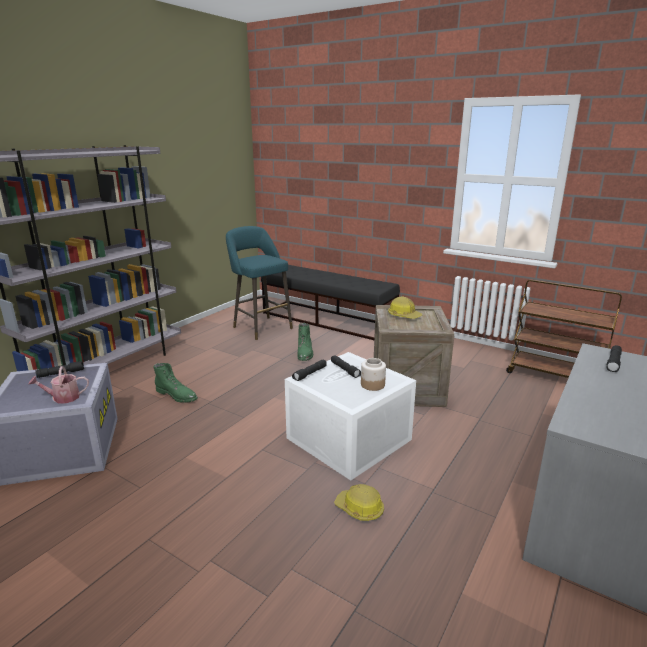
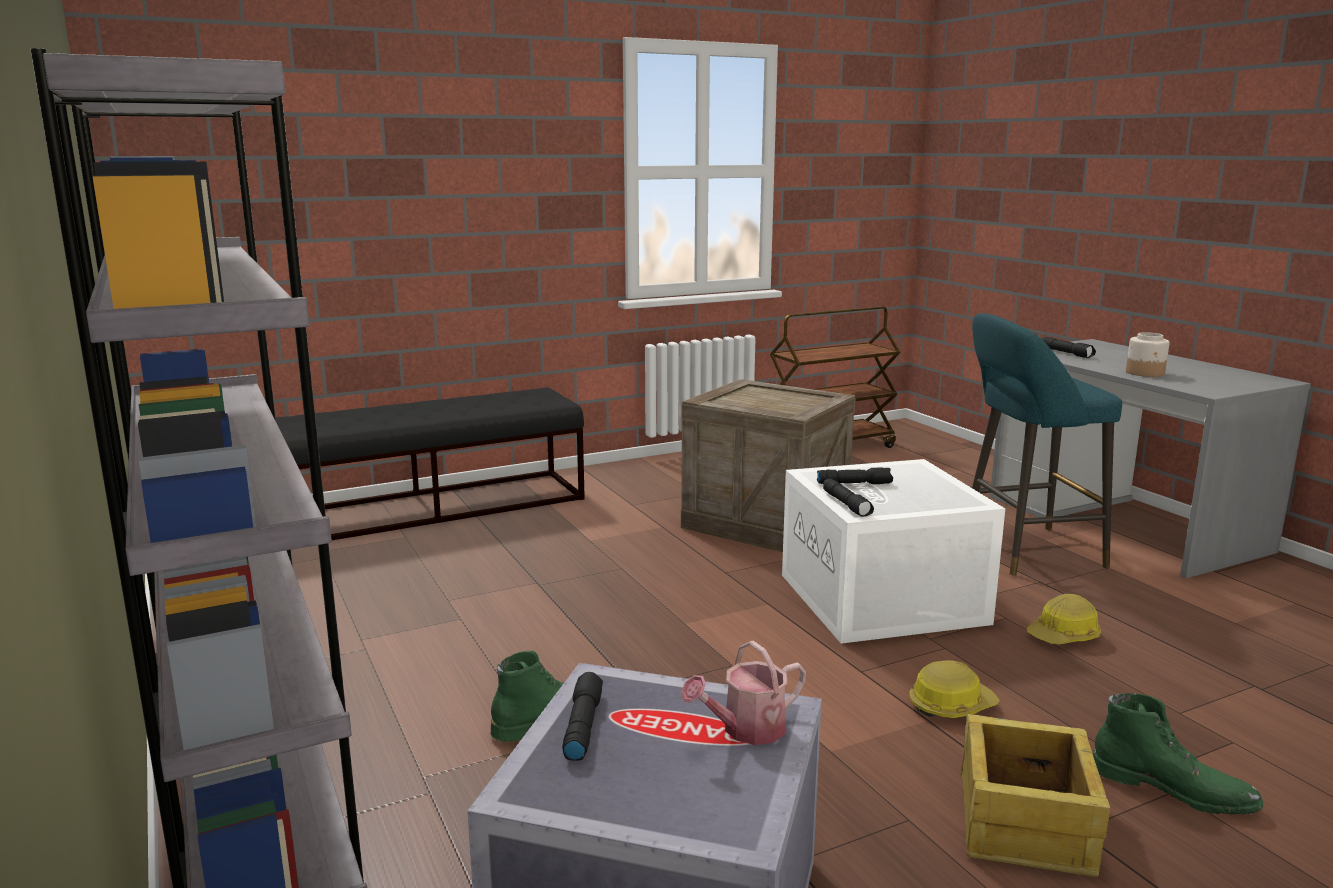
camera: 60 degrees left, 5 degrees down
(63, 398) = (746, 730): watering can -> watering can turned 45 degrees clockwise
(147, 520) = (1022, 824): none -> crate
(260, 327) = (345, 568): turquoise stool -> turquoise stool (1023, 551)
(305, 353) = (544, 559): green boot -> green boot (1173, 788)
(372, 385) = (920, 480): jar -> jar (1145, 373)
(404, 315) = (749, 400): hard hat -> hard hat (950, 705)

